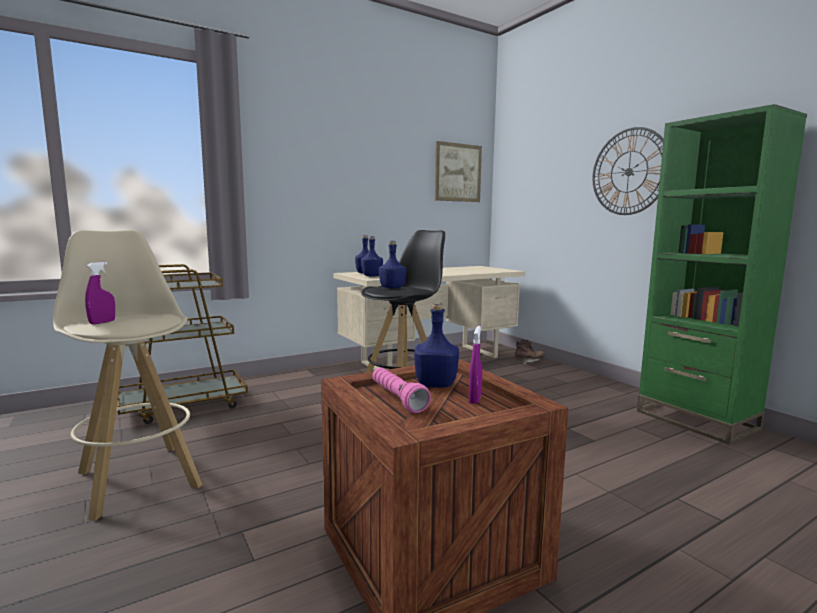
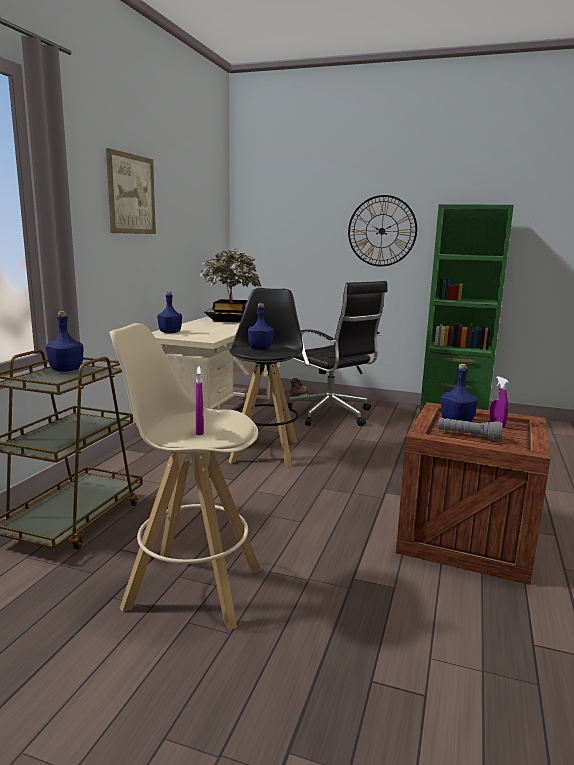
camera: 40 degrees left, 5 degrees up
(372, 276) = (194, 336): blue bottle -> blue bottle (67, 370)
(397, 399) = (468, 436): pink flashlight -> grey flashlight
(454, 270) = (231, 319): none -> potted plant
(458, 172) = (210, 216): picture -> picture (131, 194)
(533, 383) = (331, 415): none -> black office chair

